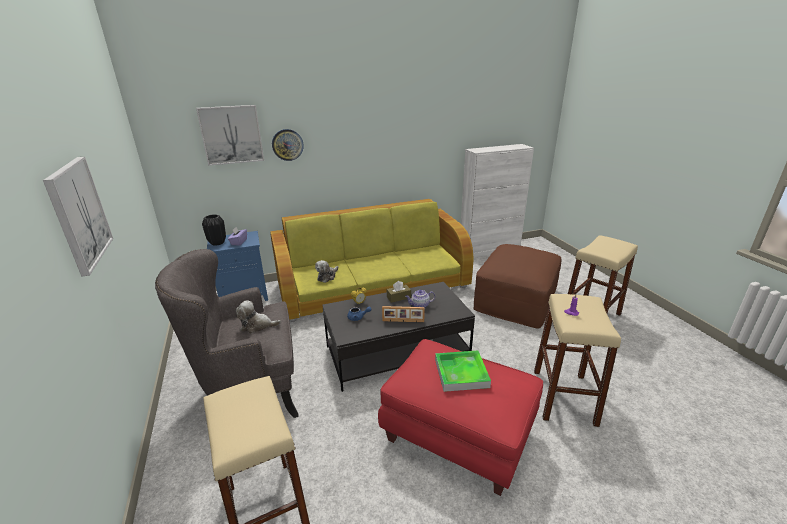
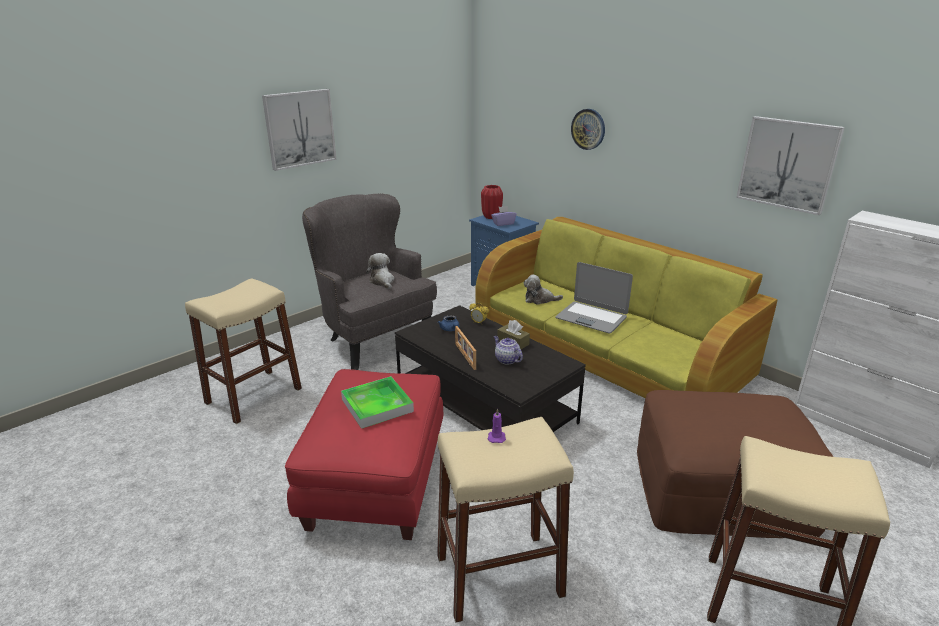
camera: 65 degrees right, 0 degrees up
(217, 243) = (491, 217): black vase -> red vase
(231, 135) = (539, 104): picture -> picture (787, 164)
(373, 267) = (591, 318): none -> laptop

